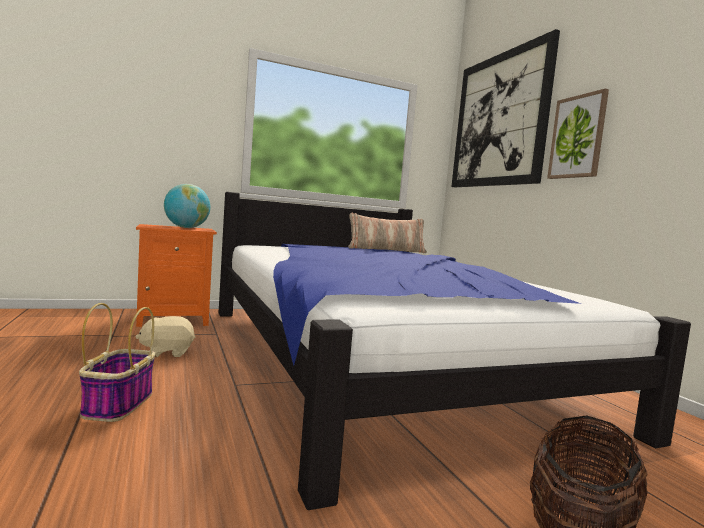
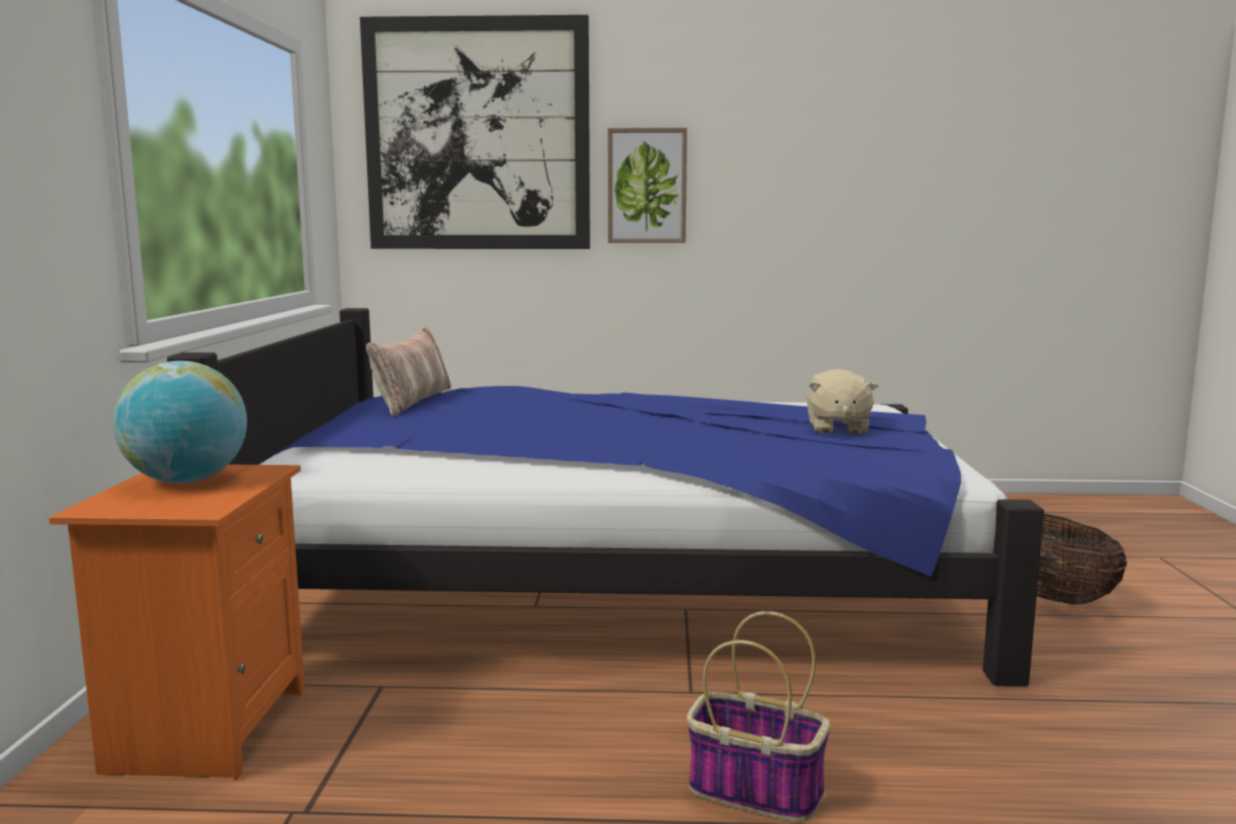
camera: 65 degrees left, 5 degrees up
(167, 352) = (487, 744): beige plush toy -> beige plush toy (837, 428)

